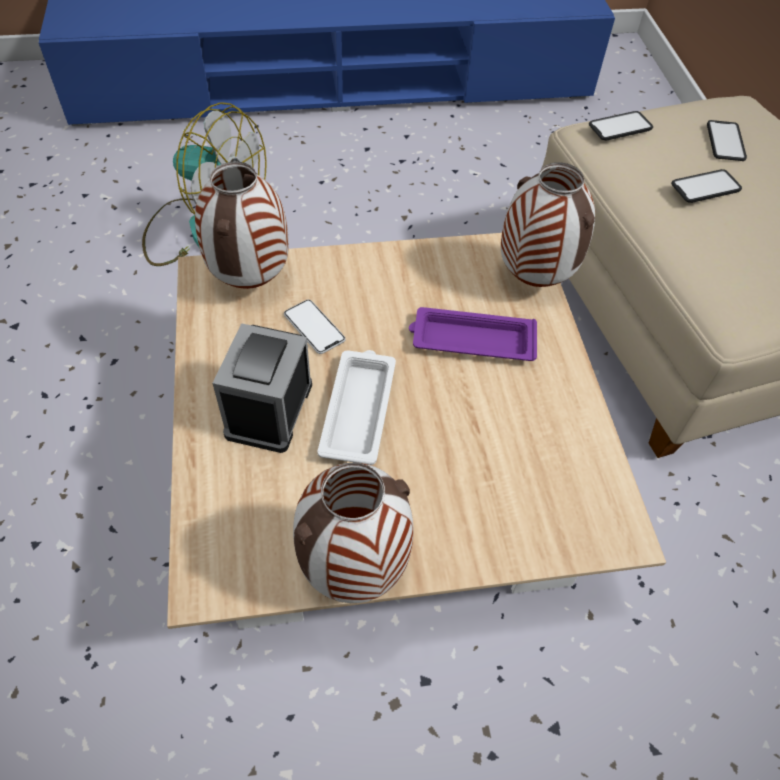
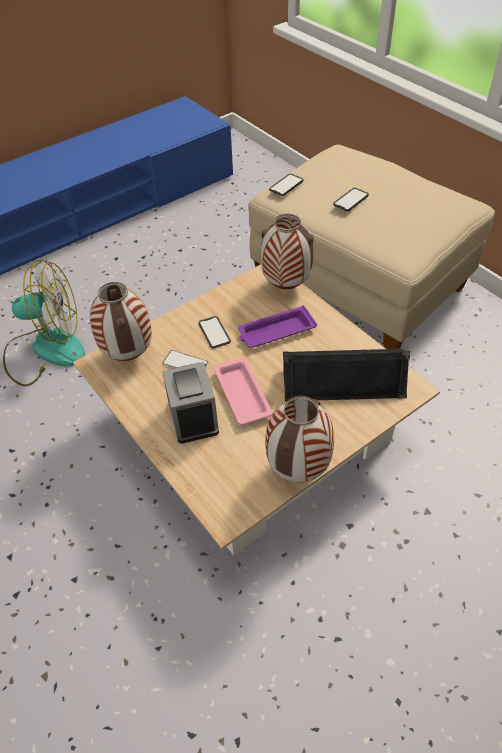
camera: 25 degrees left, 5 degrees down
(358, 409) = (242, 393): white tray -> pink tray
(520, 462) = (342, 379): none -> black speaker
(725, 141) = (344, 173): phone -> phone (214, 332)

